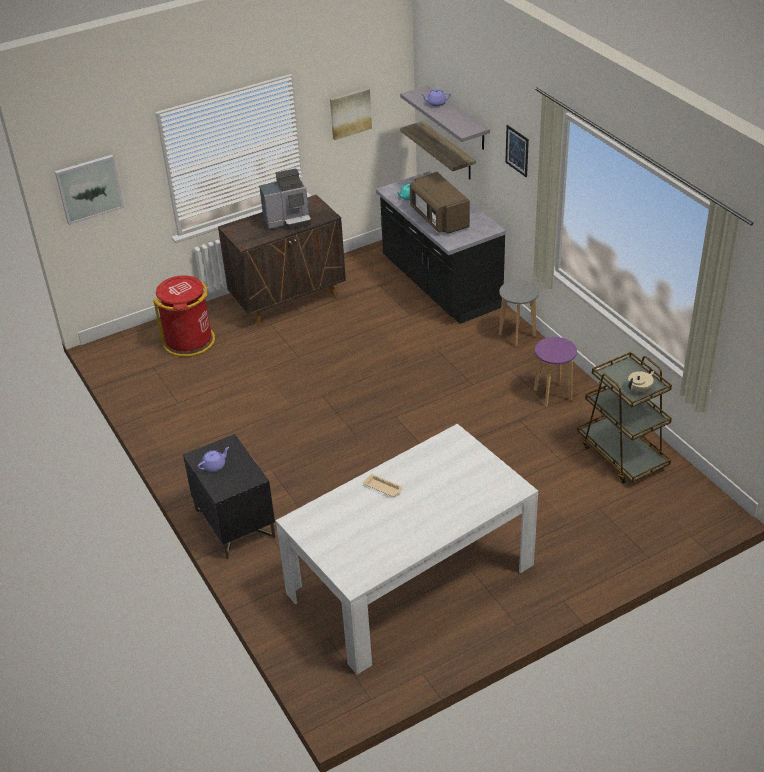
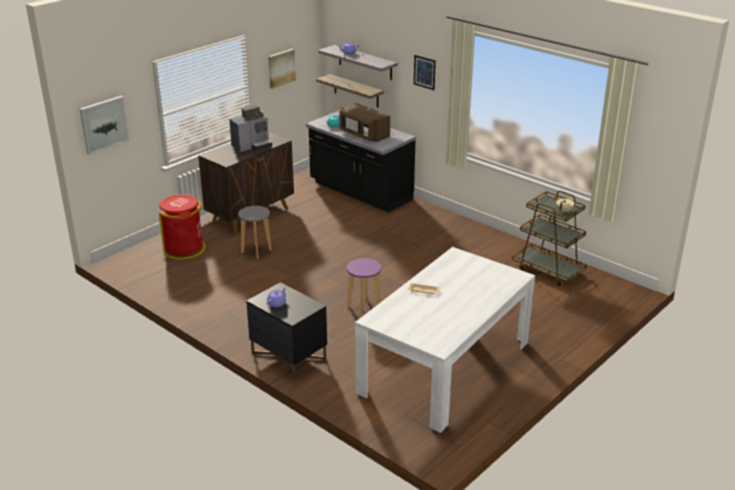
camera: 20 degrees left, 10 degrees down
(517, 335) = (433, 213): grey stool -> grey stool (256, 251)
(553, 395) = (480, 243): purple stool -> purple stool (364, 308)

